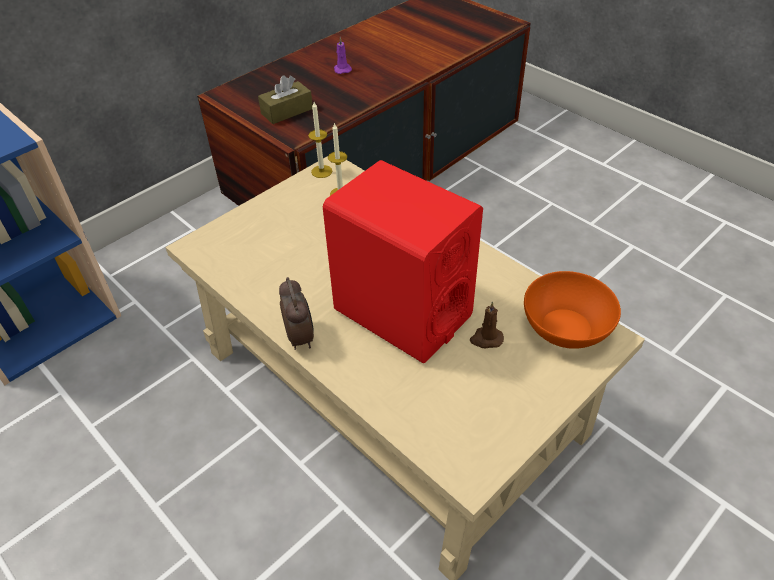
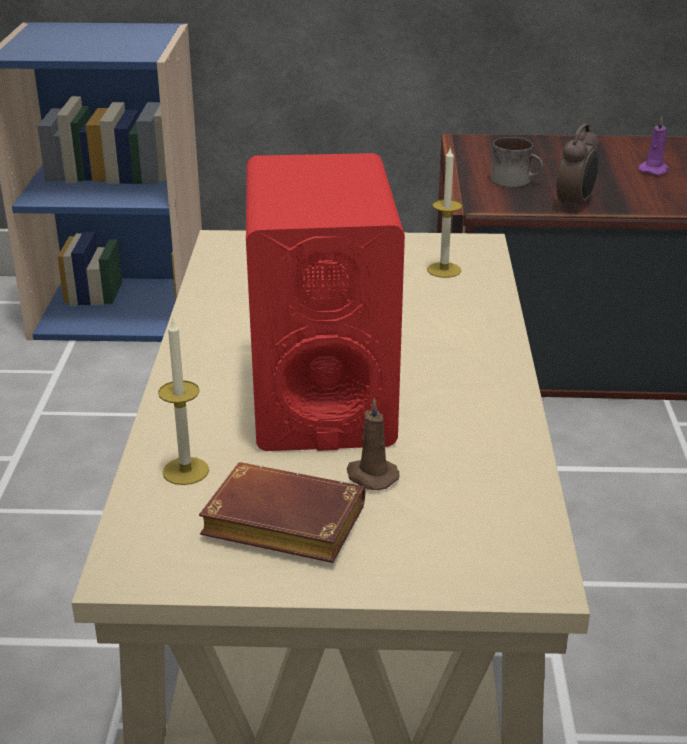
camera: 45 degrees right, 15 degrees down
(287, 111) = (516, 180): brown tissue box -> mug
(300, 337) = (187, 357): alarm clock -> alarm clock (575, 204)
(321, 171) = (458, 243): candle -> candle (185, 471)
(490, 396) = (278, 525): none -> brown book
(565, 329) = (490, 531): orange bowl -> none

